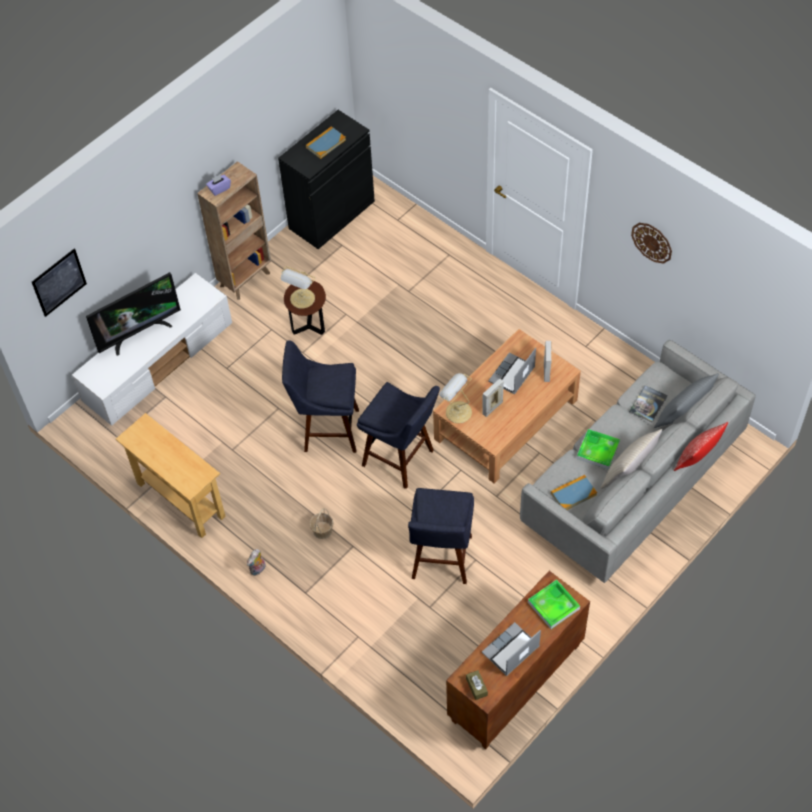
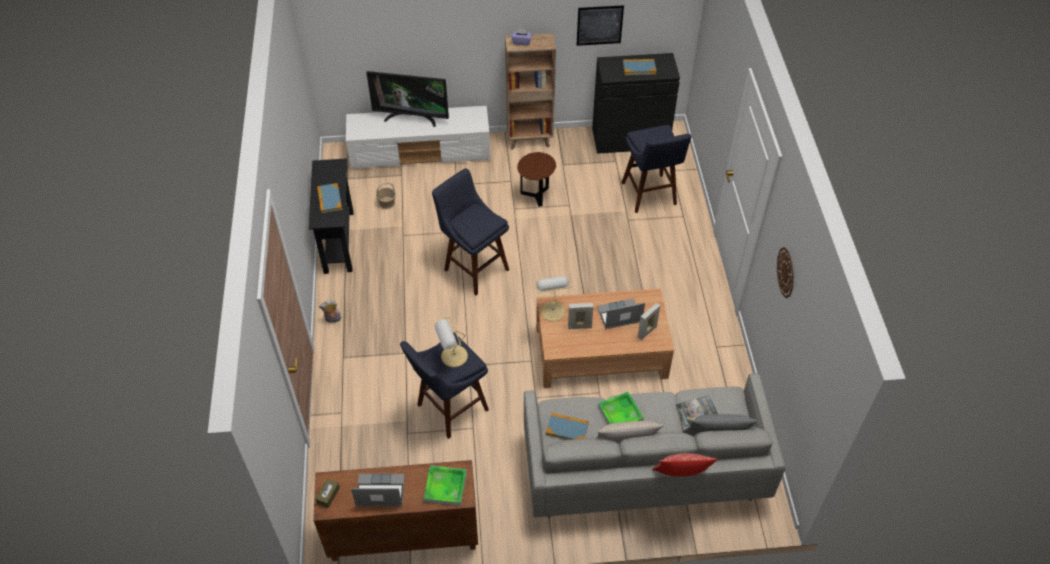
camera: 40 degrees right, 5 degrees down
(59, 282) = (353, 28): picture -> picture (599, 25)
(176, 461) = (329, 199): none -> book
(181, 500) = (339, 242): beige console table -> black console table
(302, 299) = (533, 166): table lamp -> table lamp (452, 356)
(322, 530) = (398, 327): basket -> basket (387, 203)
(402, 460) = (499, 323): blue stool -> blue stool (650, 196)

